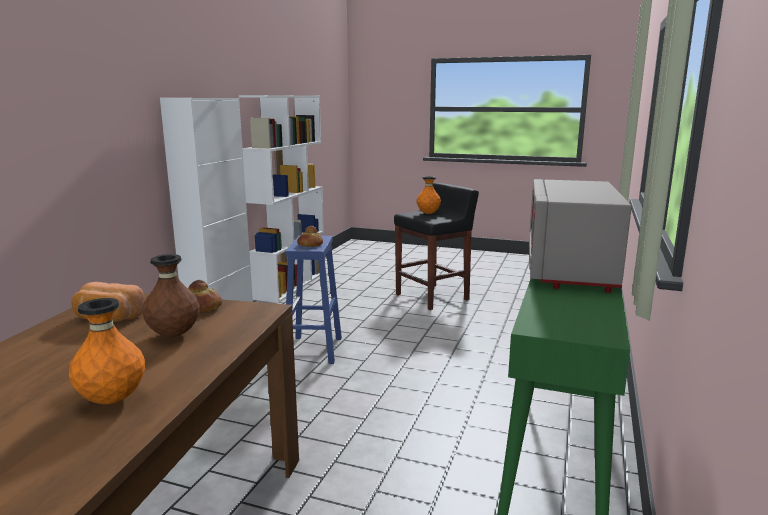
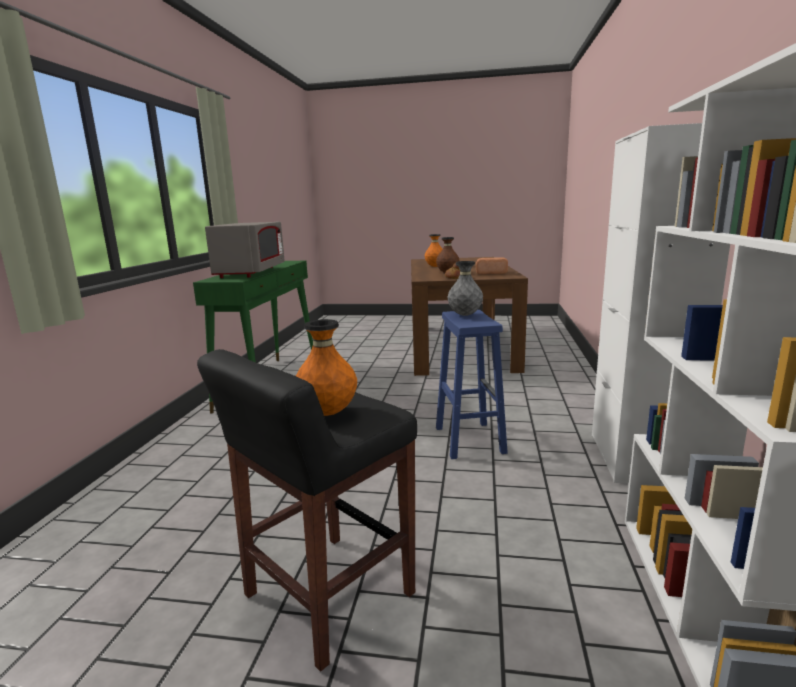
camera: 170 degrees right, 0 degrees up
(310, 245) = (465, 315): bread -> grey vase

